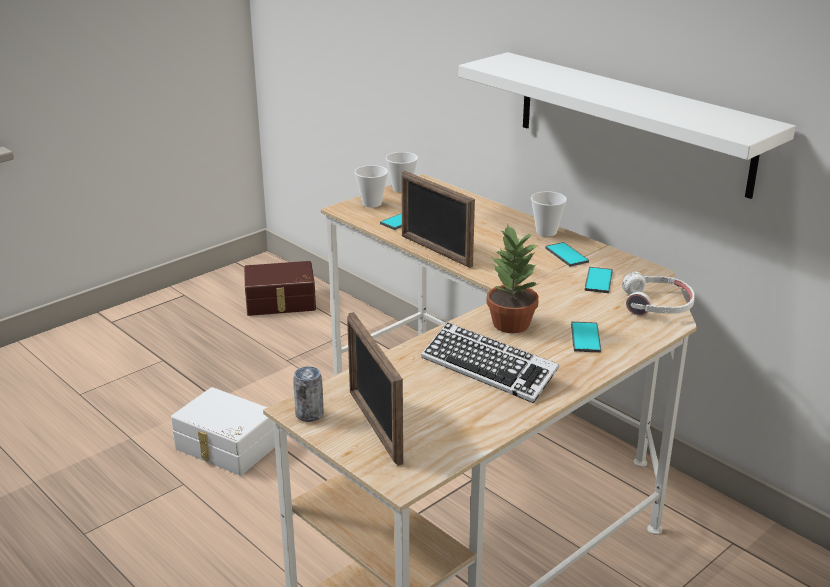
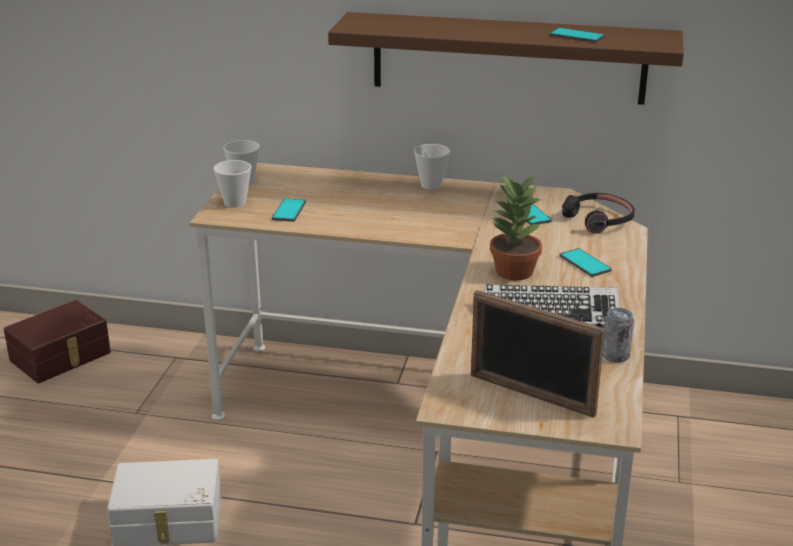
camera: 35 degrees left, 0 degrees up
(309, 415) = (464, 408): can -> can (615, 356)
(435, 251) = (361, 229): picture frame -> none
(566, 255) = (475, 200): phone -> phone (576, 36)
(632, 122) = (508, 58): white shelf -> brown shelf
(657, 304) = (598, 219): white headphones -> black headphones

